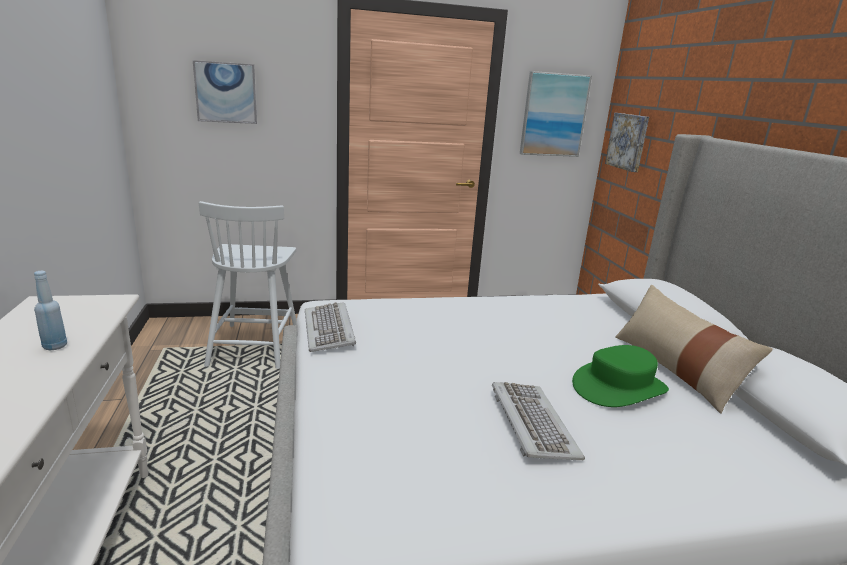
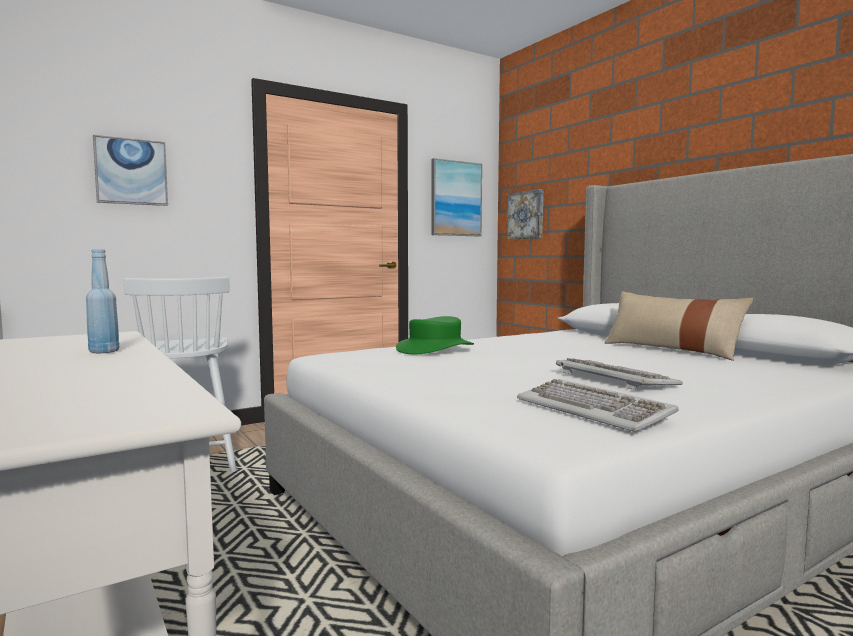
camera: 20 degrees left, 15 degrees down
(330, 330) = (353, 362): keyboard -> keyboard (593, 410)
(619, 387) = (646, 359): green hat -> green hat (435, 349)

